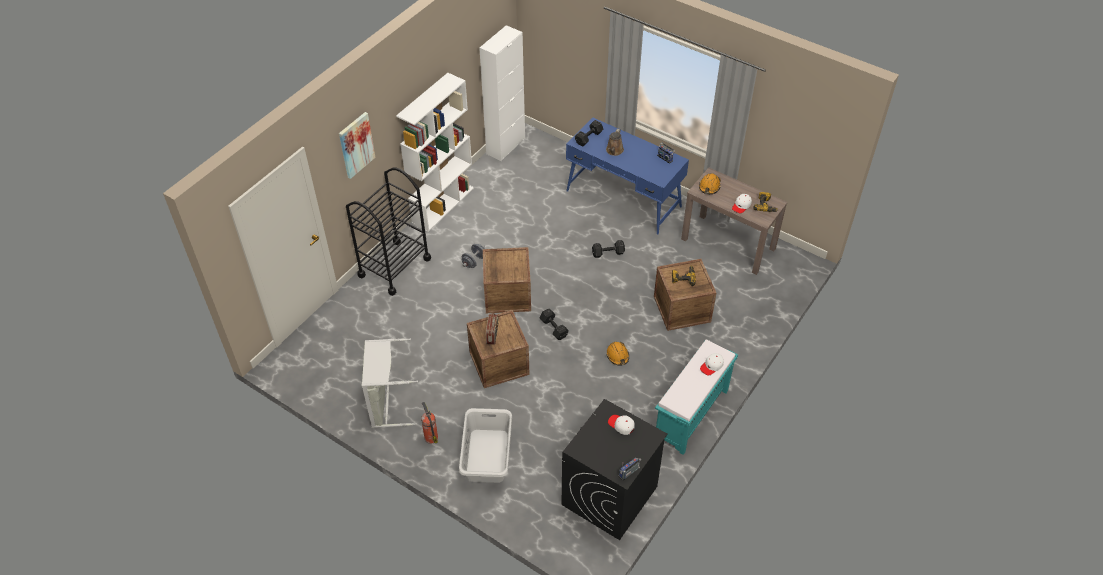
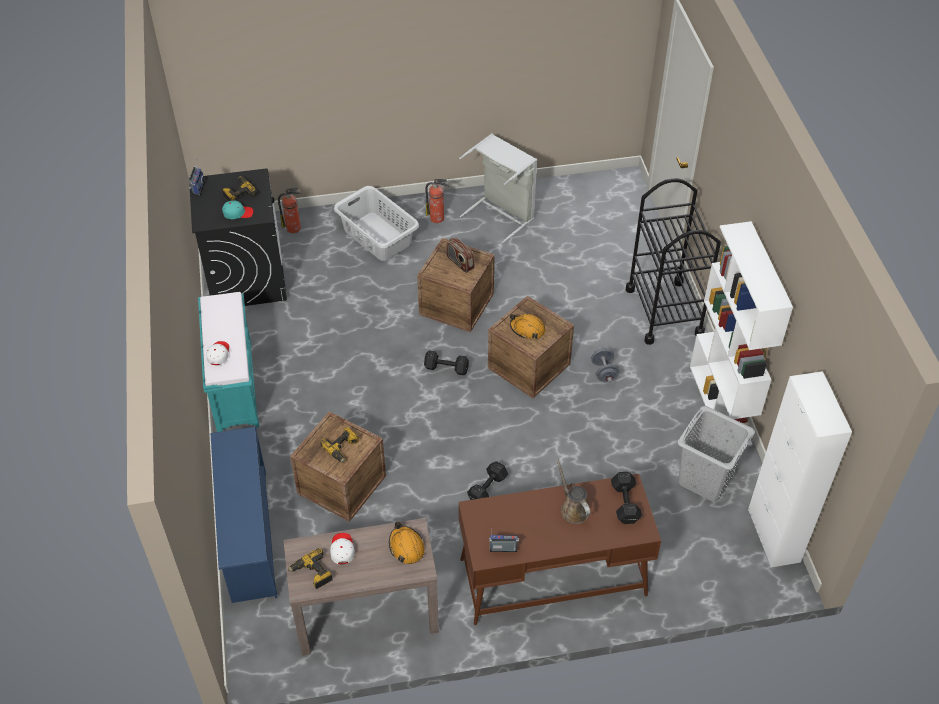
camera: 135 degrees right, 0 degrees up
(356, 145) = (728, 166): picture -> none
(500, 183) = (705, 479): none -> grey laundry basket
(534, 514) = (294, 228): none -> fire extinguisher
(604, 443) = (238, 193): none -> power drill
(617, 356) = (357, 388): orange hard hat -> orange hard hat (527, 329)
(621, 425) = (238, 213): white cap -> turquoise cap
(623, 199) = (552, 576): blue desk -> brown desk
(757, 320) = (248, 535): none -> blue shoe rack

